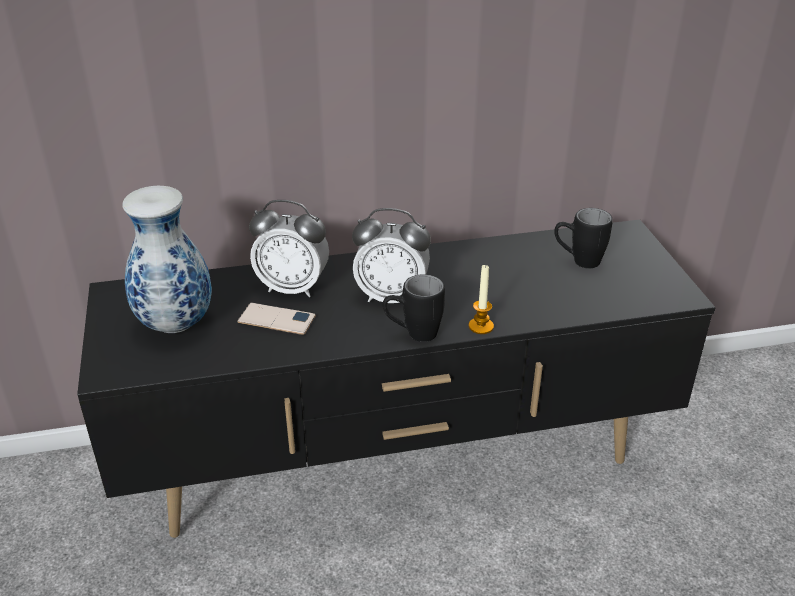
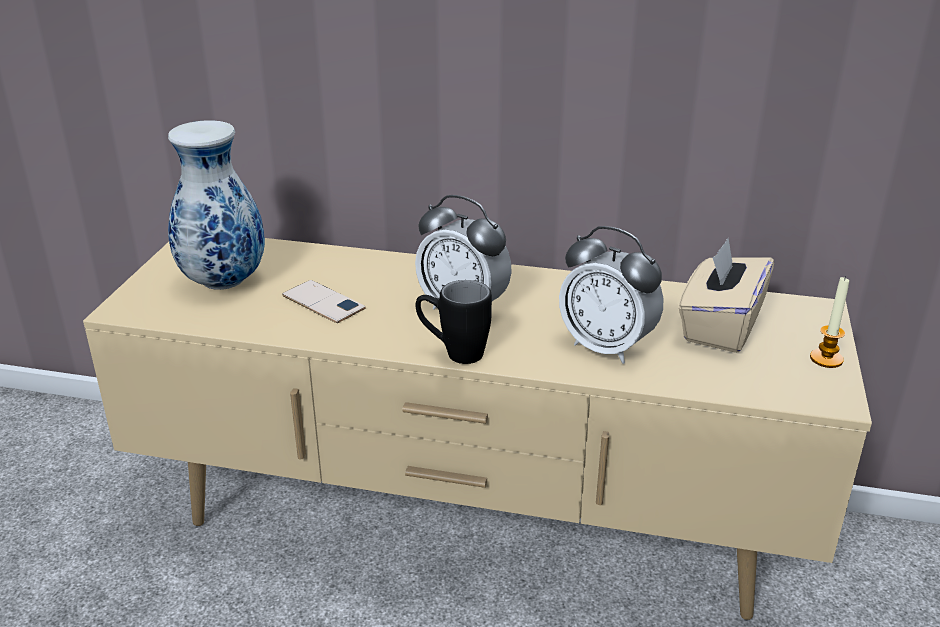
camera: 25 degrees right, 5 degrees down
(293, 287) = (366, 277): alarm clock -> alarm clock (606, 347)
(398, 462) = (472, 528): black tv stand -> beige tv stand
(481, 326) = (538, 365): candle -> candle (826, 359)
(578, 261) = (720, 326): black mug -> beige tissue box

